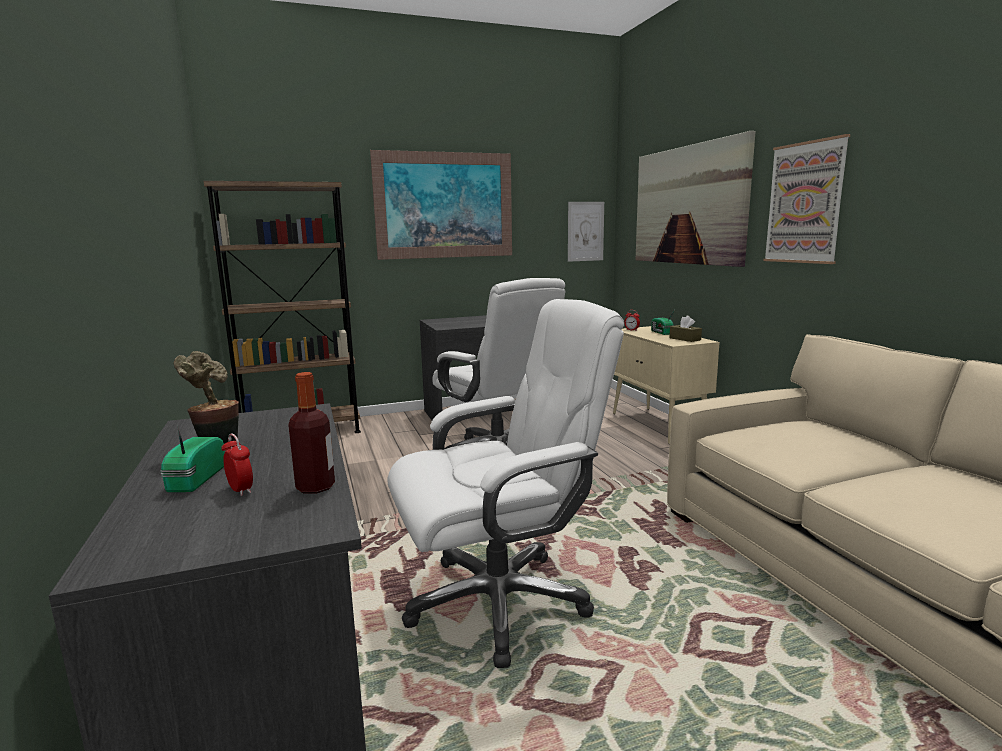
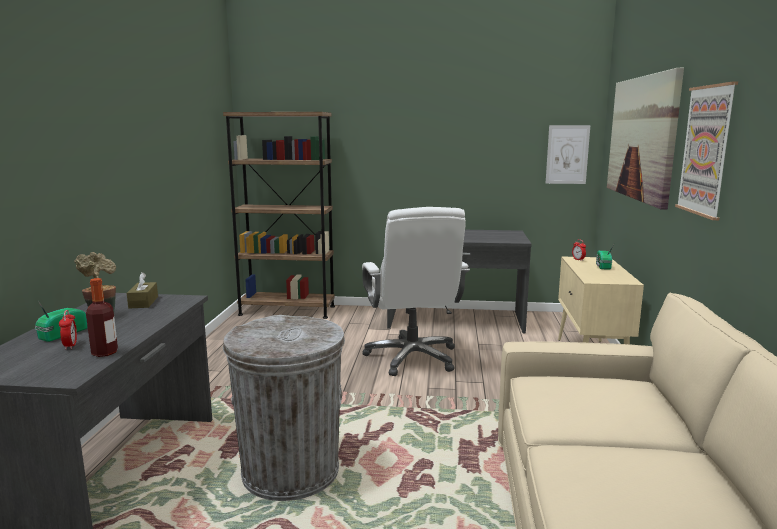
camera: 25 degrees right, 0 degrees up
(444, 205) = (423, 128): picture -> none
(500, 601) = (290, 472): white office chair -> grey trash can
(685, 339) = (612, 276): brown tissue box -> brown tissue box (143, 302)

